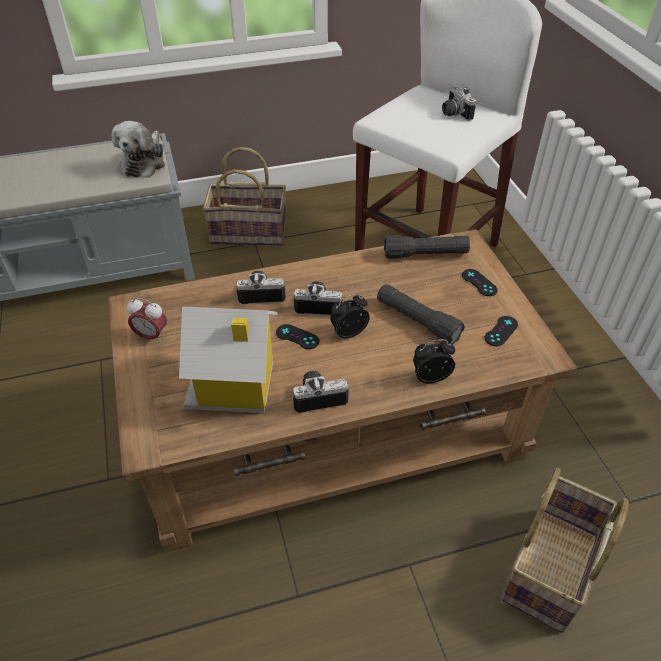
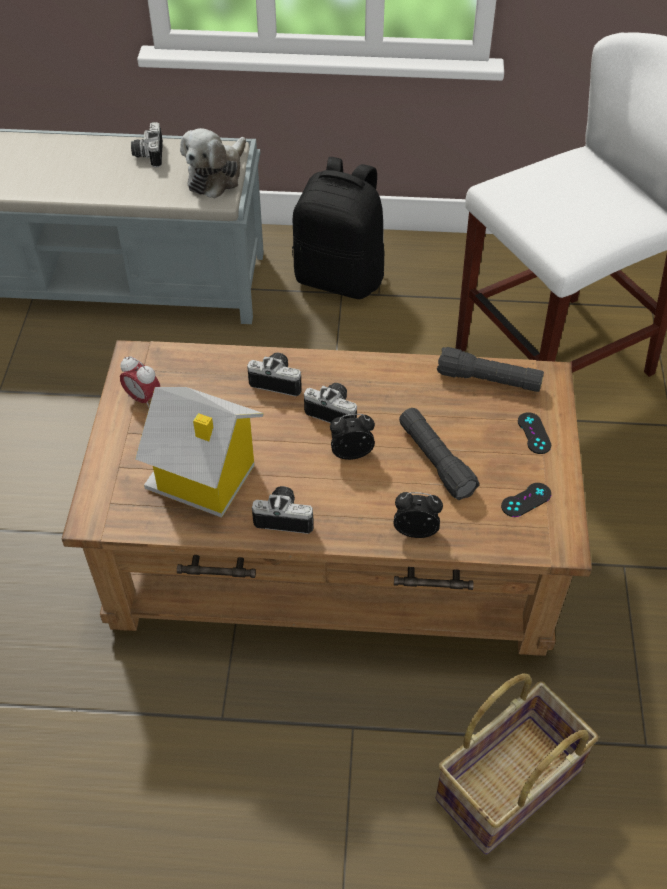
camera: 20 degrees right, 5 degrees up
(249, 232) = (340, 277): basket -> black backpack
(297, 337) = (293, 442): black game controller -> none
(453, 113) = (597, 203): camera -> camera (148, 154)

